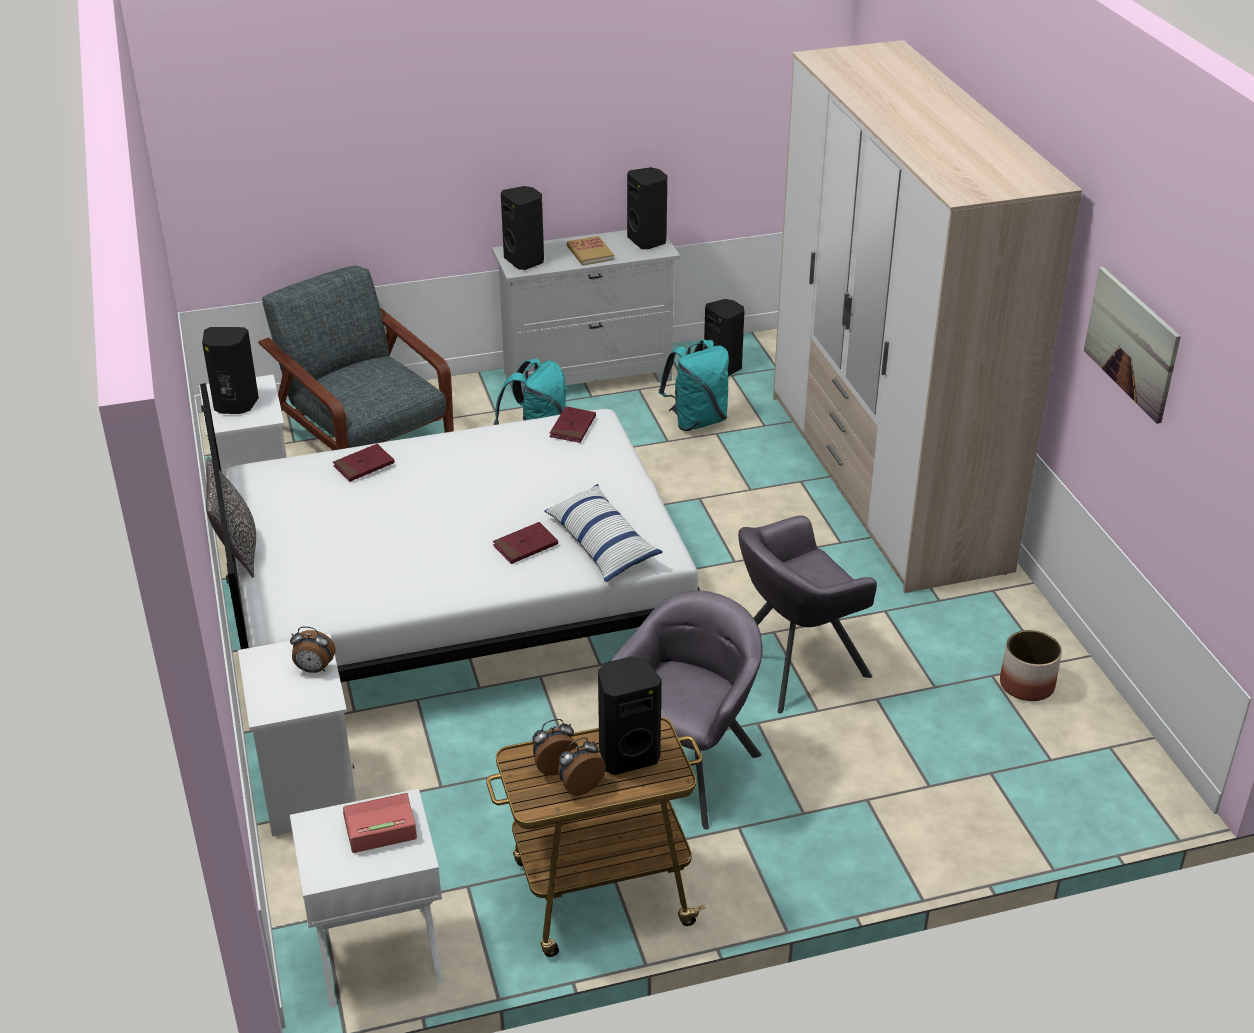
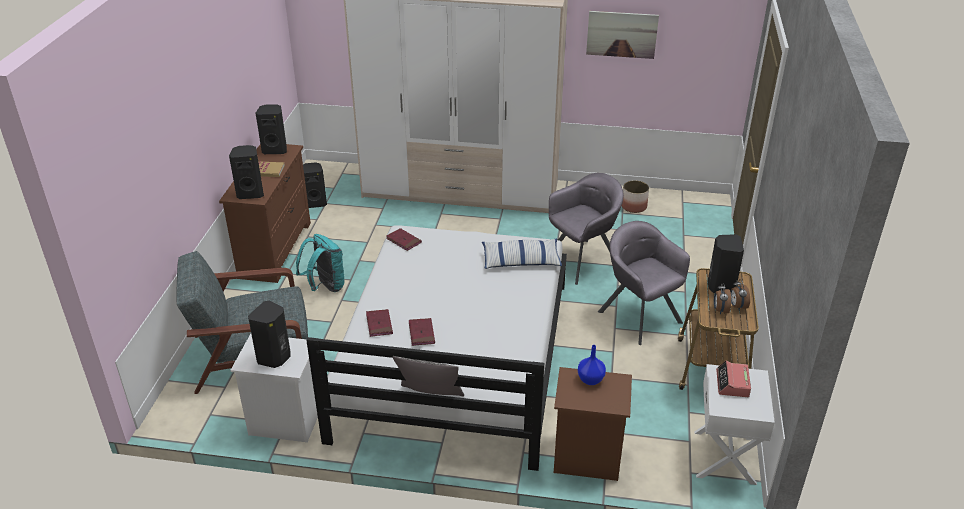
camera: 65 degrees left, 0 degrees up
(307, 790) = (585, 457): white nightstand -> brown nightstand
(314, 669) = (590, 379): alarm clock -> blue vase
(525, 546) = (505, 285): red book -> red book (421, 333)
(588, 376) = (275, 249): white dresser -> brown dresser
(696, 421) = (358, 227): turquoise backpack -> none
(795, 664) = (582, 261): grey armchair -> grey armchair turned 120 degrees counterclockwise

